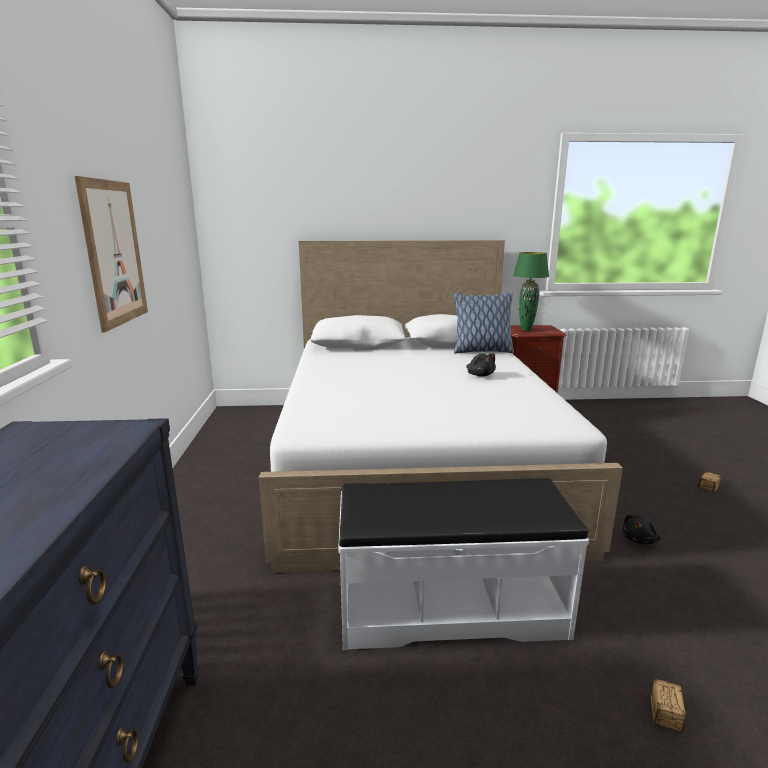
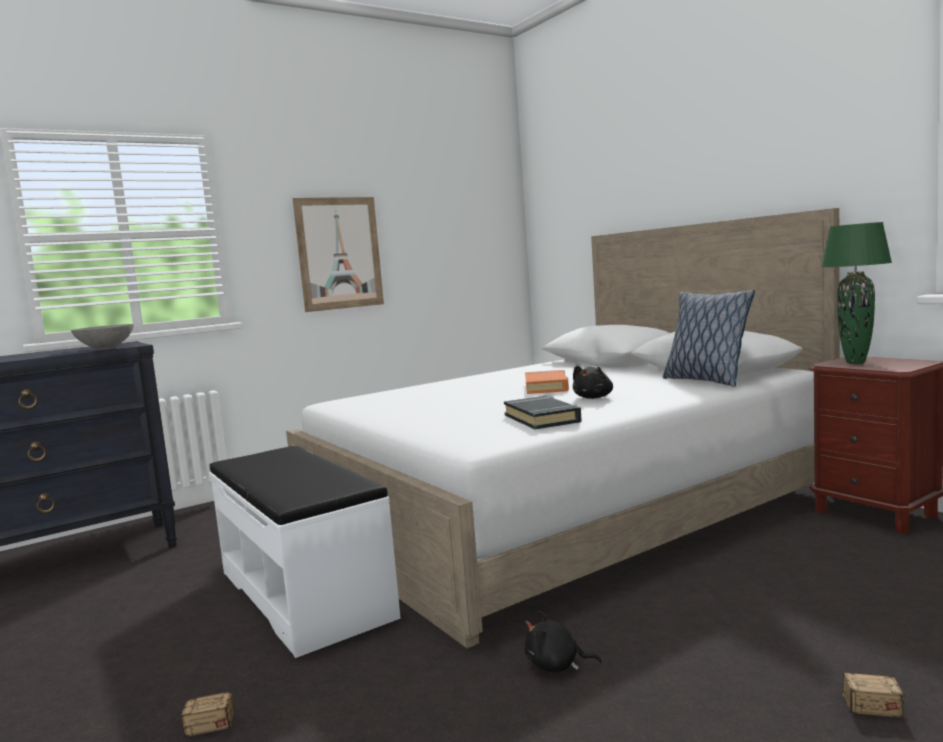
camera: 60 degrees right, 10 degrees down
(100, 444) = (105, 348): none -> grey bowl
(416, 373) = (546, 387): none -> orange book
(523, 397) = (542, 418): none -> black book

